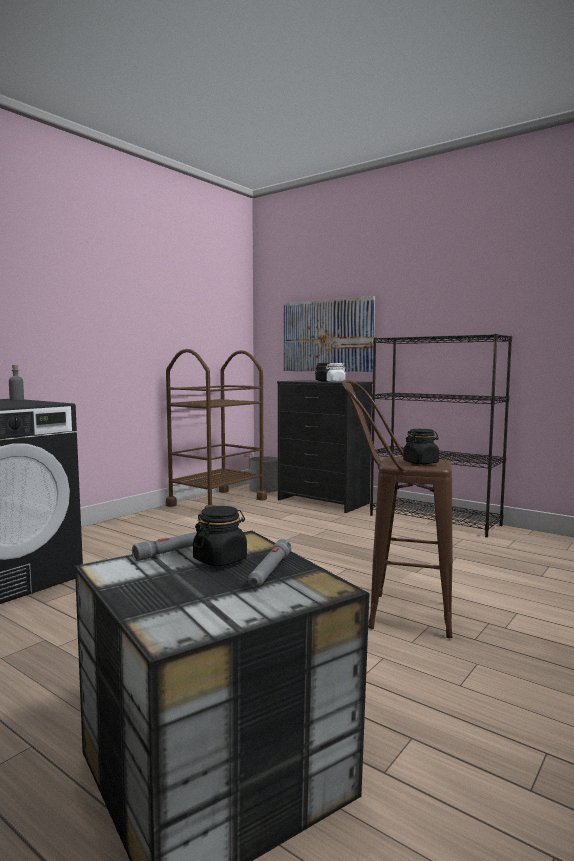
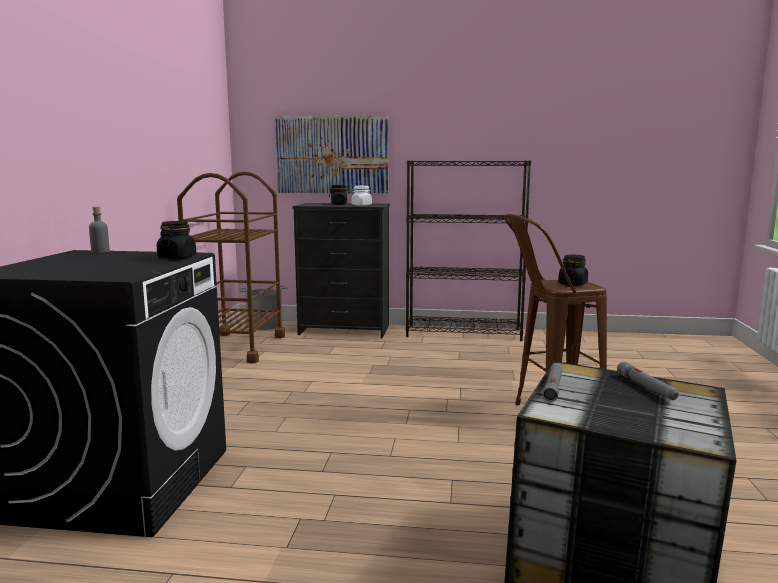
camera: 30 degrees left, 5 degrees up
(220, 560) = (599, 387): black jar -> black jar (177, 257)

